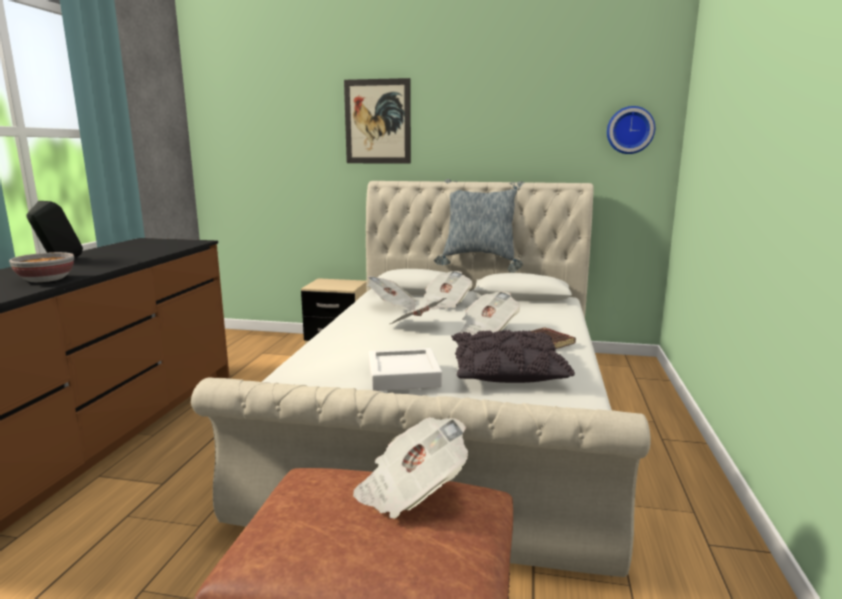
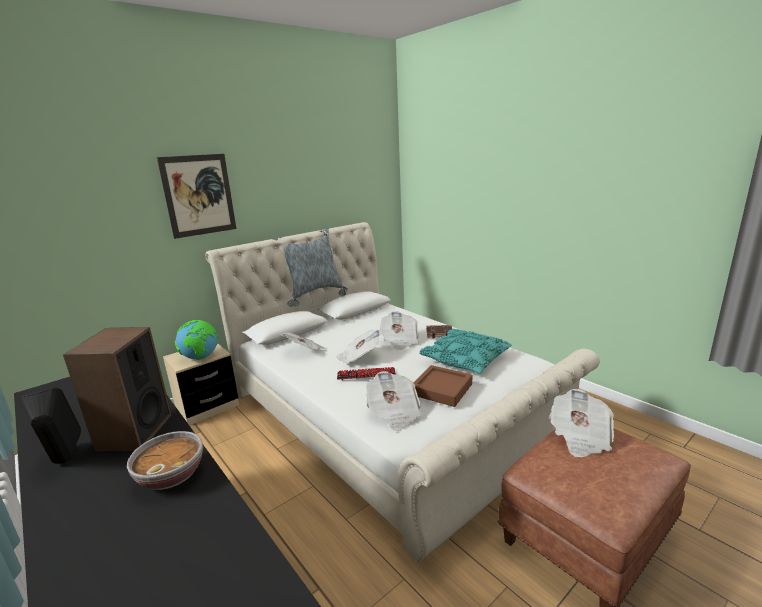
camera: 50 degrees left, 5 degrees up
(101, 263) = (134, 432): none -> speaker
(331, 287) = (201, 358): none -> globe
(383, 337) = (366, 374): none -> keyboard
(403, 376) = (442, 389): white tray -> brown tray
(445, 304) = (329, 334): newspaper -> newspaper (394, 413)
(506, 371) = (465, 359): black pillow -> turquoise pillow
(630, 130) = (376, 183): wall clock -> none

